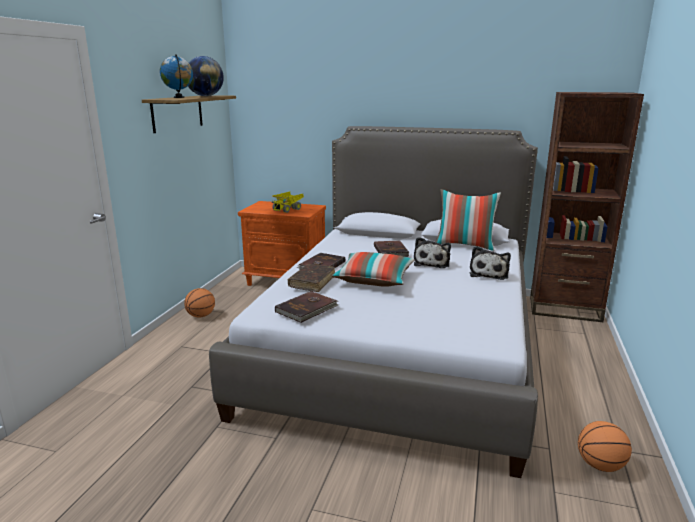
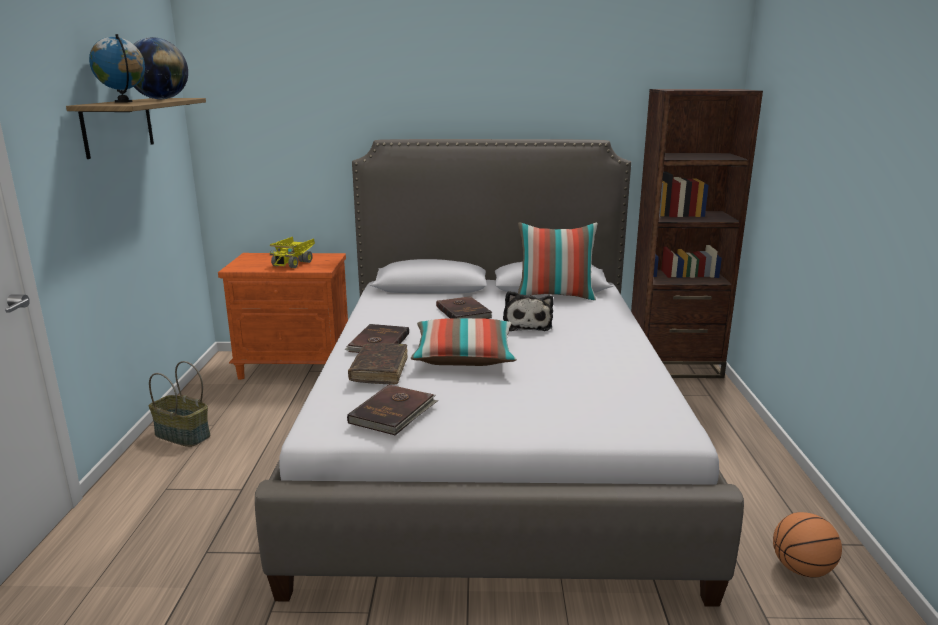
camera: 15 degrees left, 0 degrees up
(201, 316) = (181, 435): basketball -> basket
(489, 274) = (607, 332): plush toy -> none

